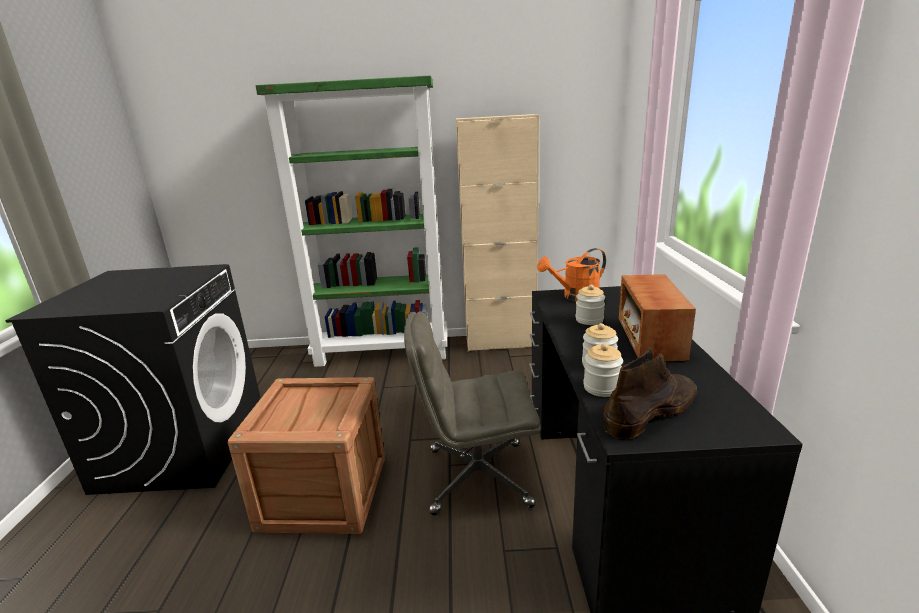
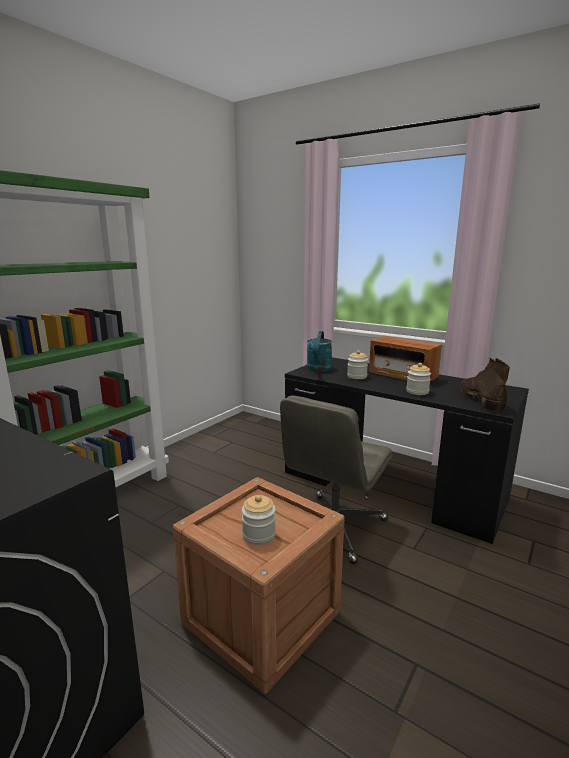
camera: 55 degrees left, 5 degrees down
(500, 342) = (189, 446): beige cabinet -> none
(575, 297) = (318, 369): orange watering can -> turquoise watering can
(601, 388) = (445, 399): jar -> jar (259, 535)

